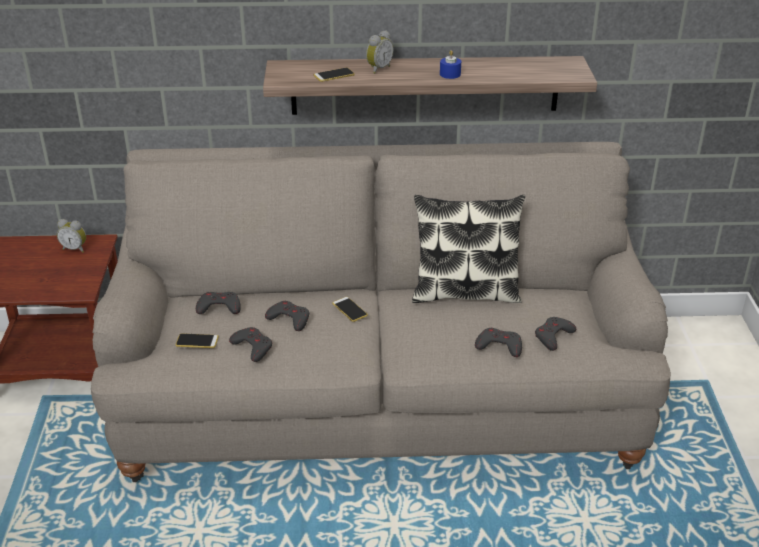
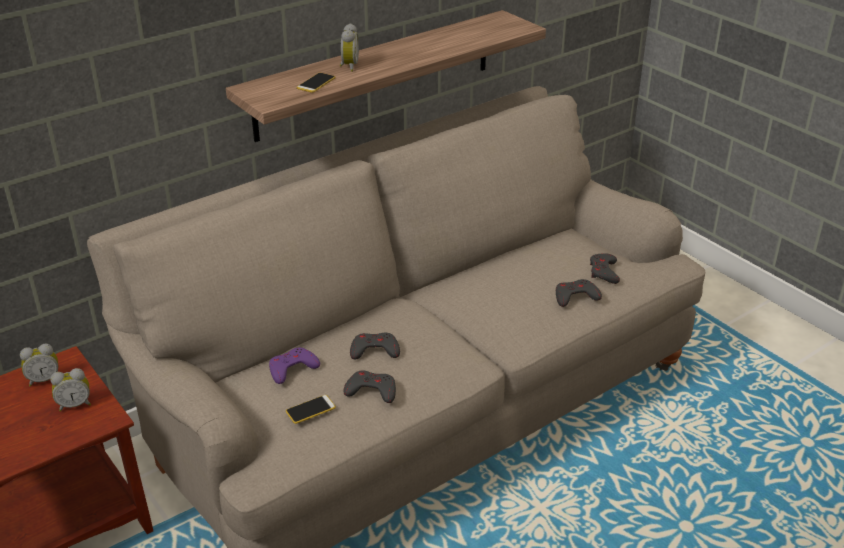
camera: 35 degrees left, 0 degrees up
(74, 273) = (75, 404): none -> alarm clock
(219, 307) = (292, 369): grey game controller -> purple game controller
(349, 309) = (417, 319): phone -> none
(450, 74) = (419, 54): blue candle -> none
(465, 292) = (495, 264): pillow -> none

